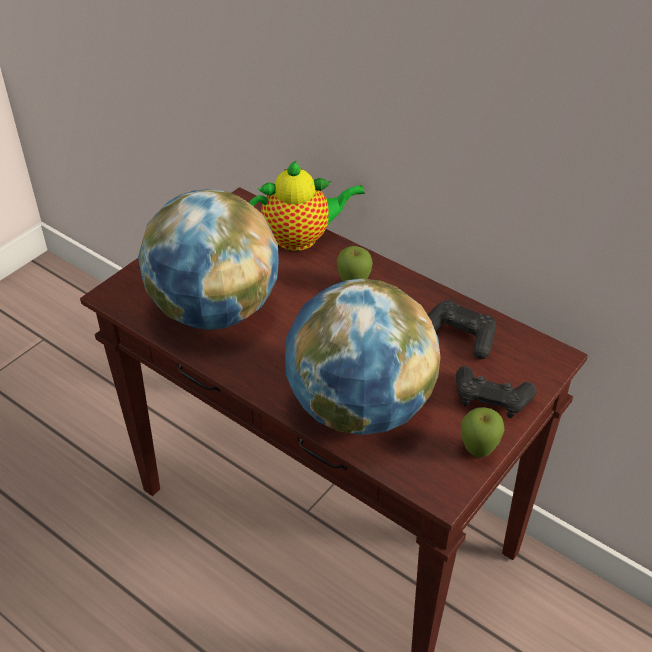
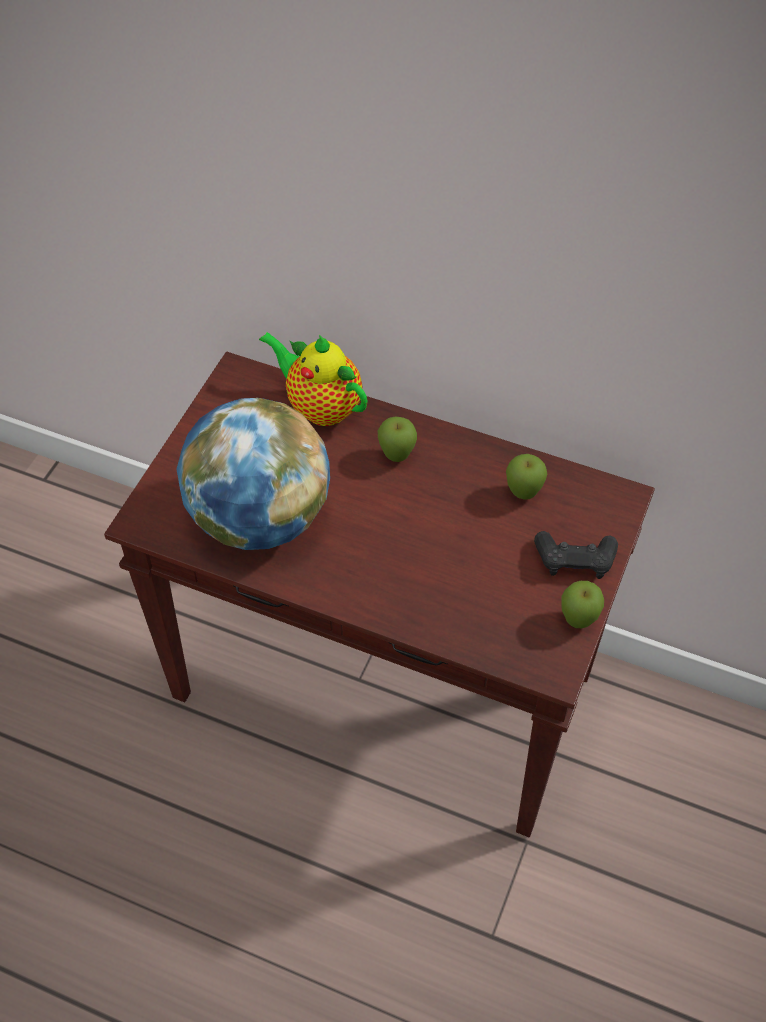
camera: 15 degrees left, 10 degrees up
(301, 238) = (320, 406): teapot -> teapot turned 120 degrees counterclockwise
(359, 408) = (448, 600): globe -> none
(459, 336) = (523, 494): black game controller -> apple

